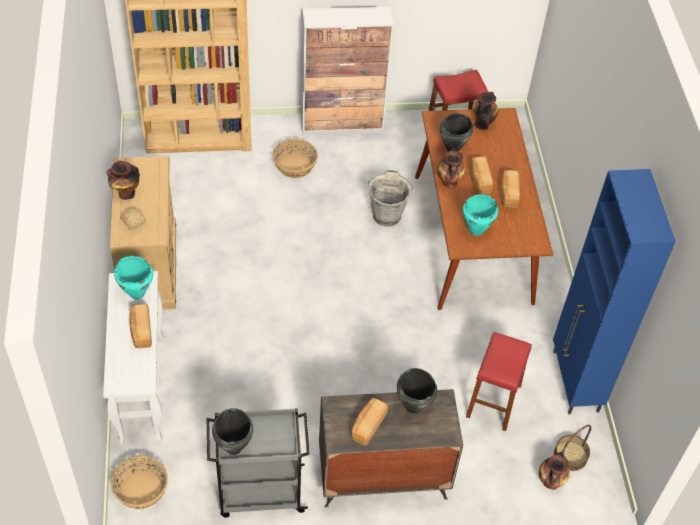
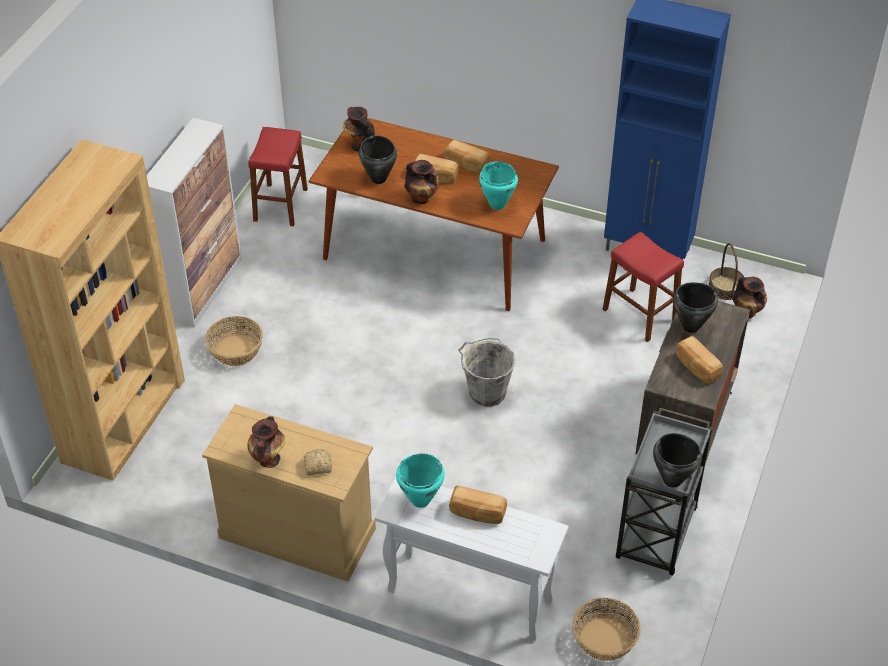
camera: 60 degrees left, 5 degrees down
(387, 214) = (359, 301): grey bucket -> grey bucket (486, 392)

